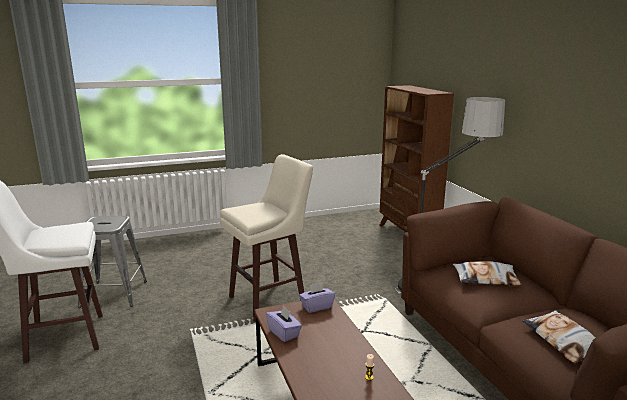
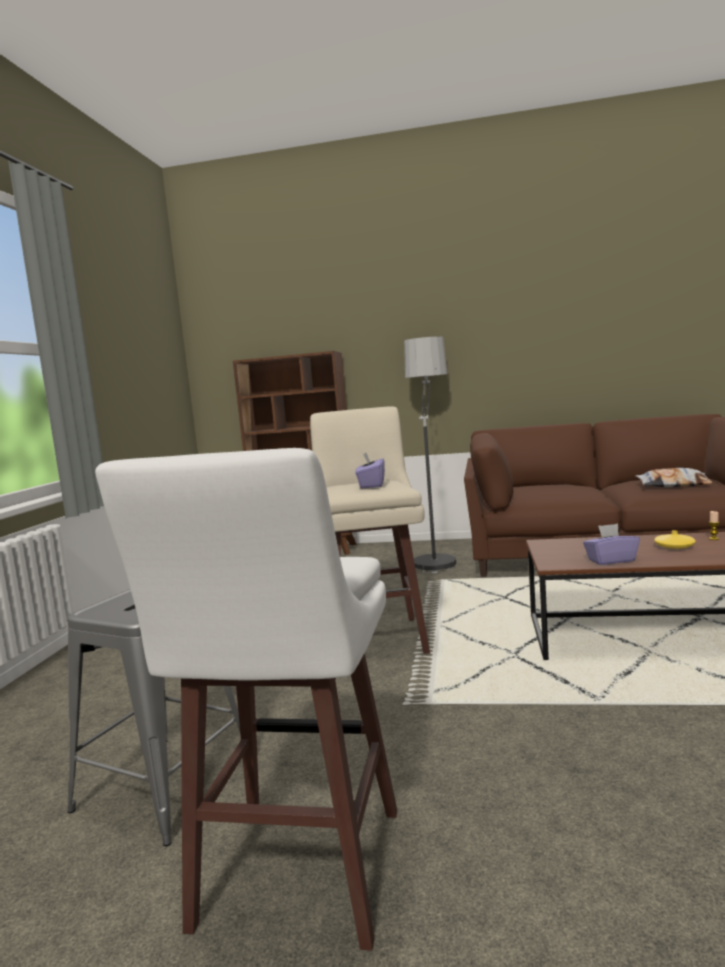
camera: 60 degrees left, 10 degrees down
(316, 306) = (552, 545): purple tissue box -> purple tissue box (371, 485)
(333, 358) = (674, 546): none -> yellow vase
(486, 278) = (551, 489): pillow -> none

